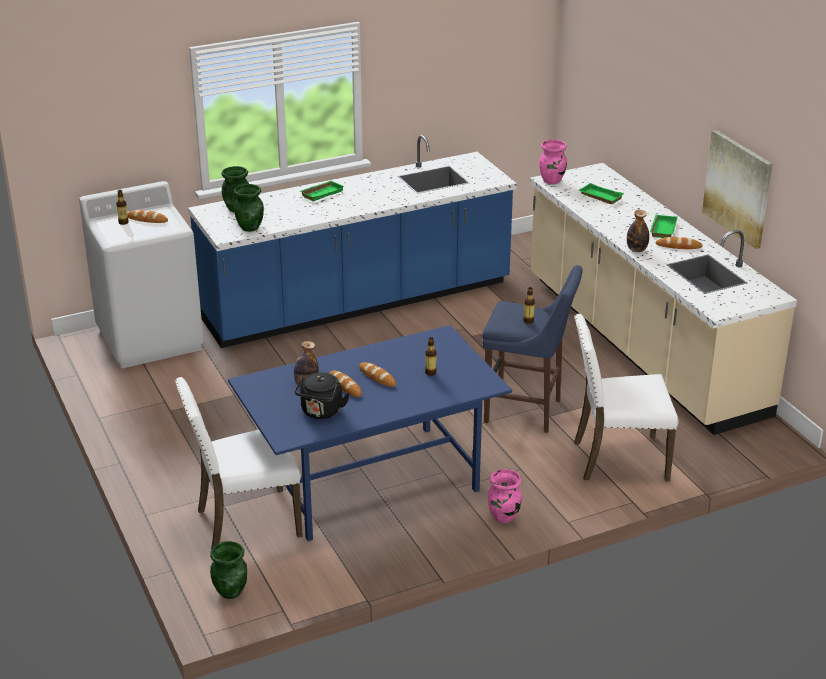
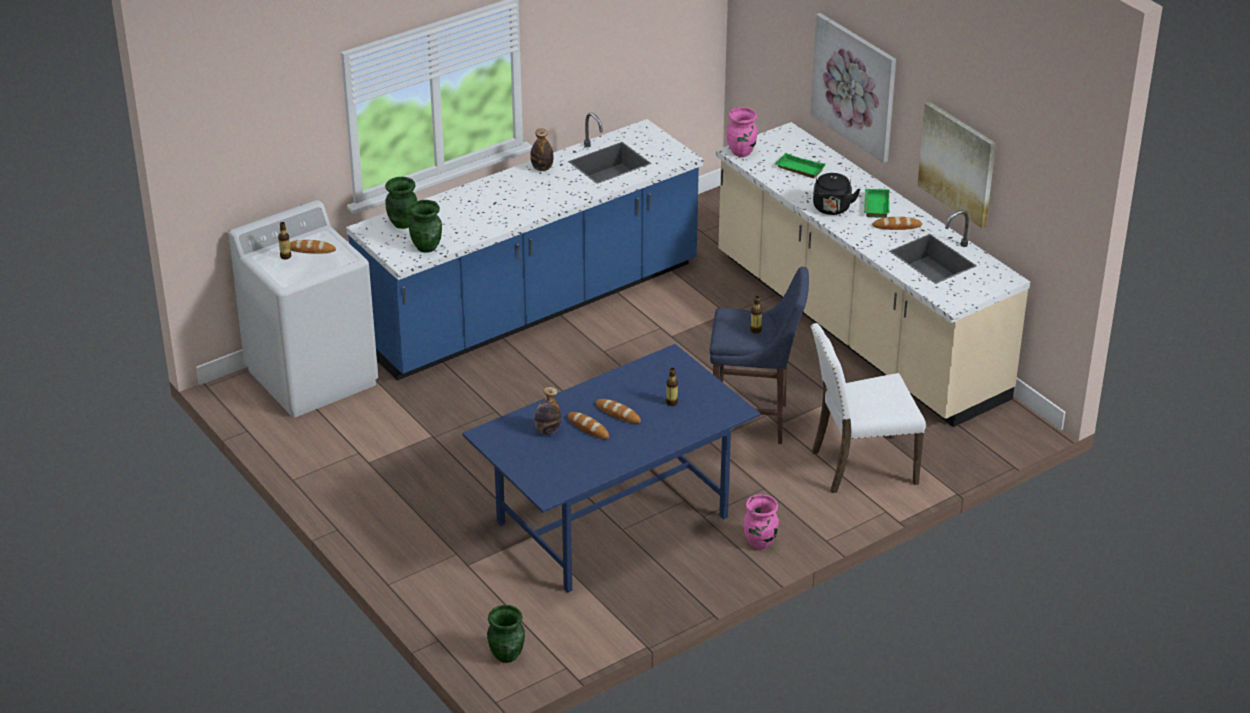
camera: 10 degrees left, 5 degrees up
(246, 522) = (496, 579): white chair -> none
(321, 193) = (490, 193): green tray -> none
(321, 412) = (573, 460): black kettle -> black kettle (832, 209)
(636, 250) = (854, 235): bottle -> bottle (542, 168)
(654, 123) = (854, 86): none -> picture

